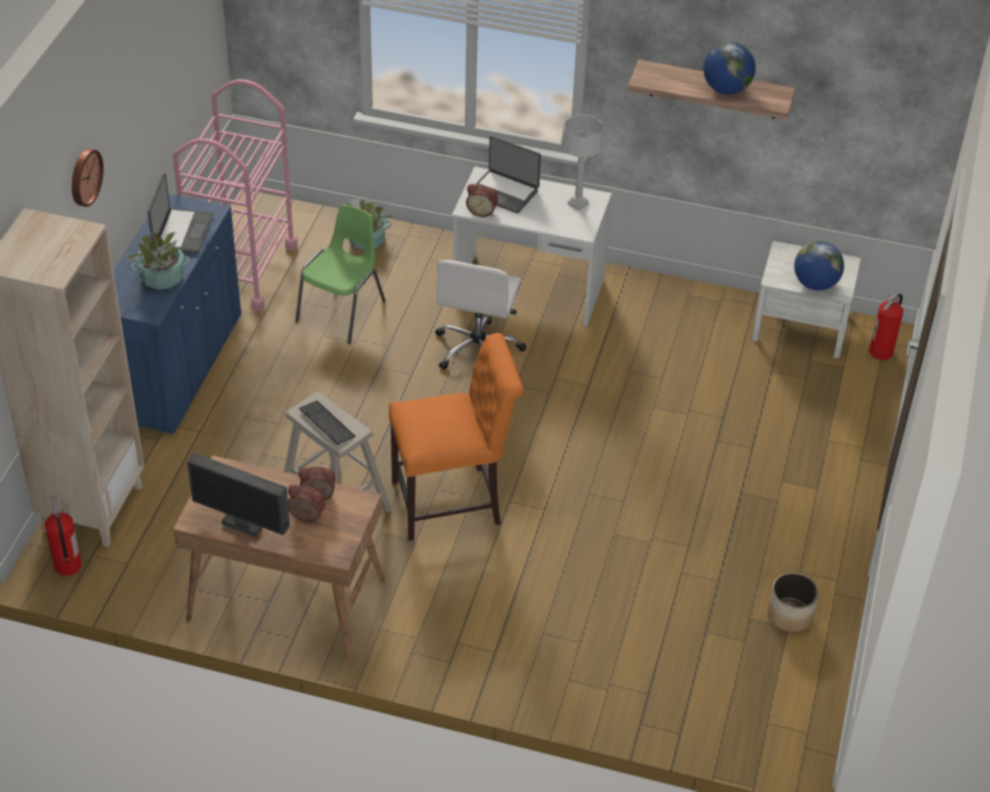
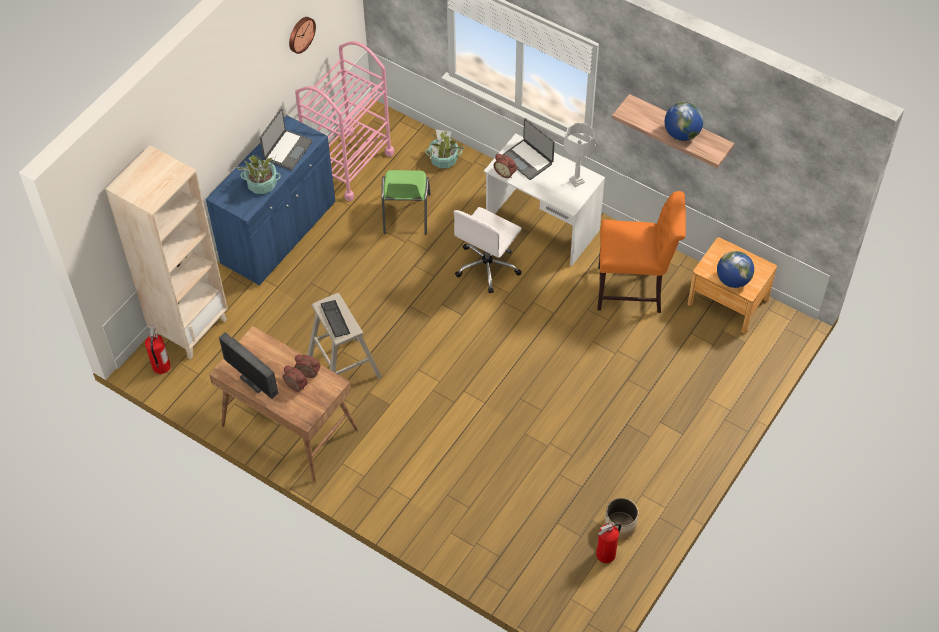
camera: 20 degrees right, 10 degrees up
(84, 177) = (209, 116): wall clock -> wall clock (300, 34)
(343, 311) = (406, 215): green chair -> green chair turned 135 degrees clockwise
(453, 502) = (425, 382): orange chair -> orange chair (634, 290)
(800, 326) = (728, 301): white nightstand -> brown nightstand
(881, 352) = (779, 336): fire extinguisher -> fire extinguisher (606, 554)

